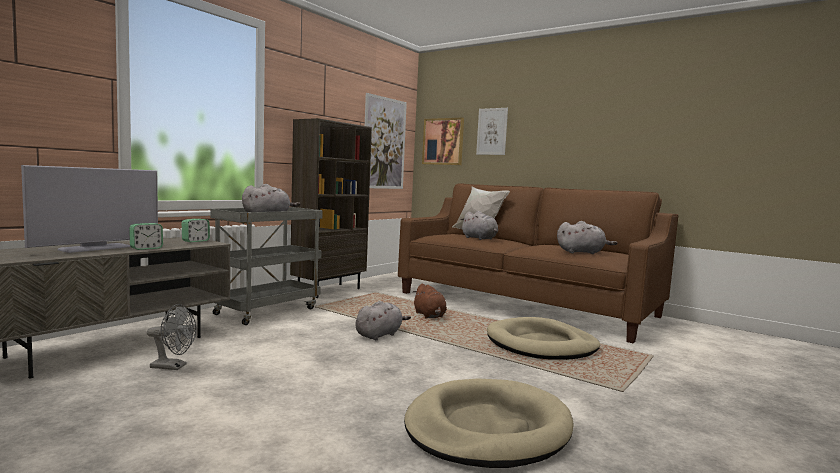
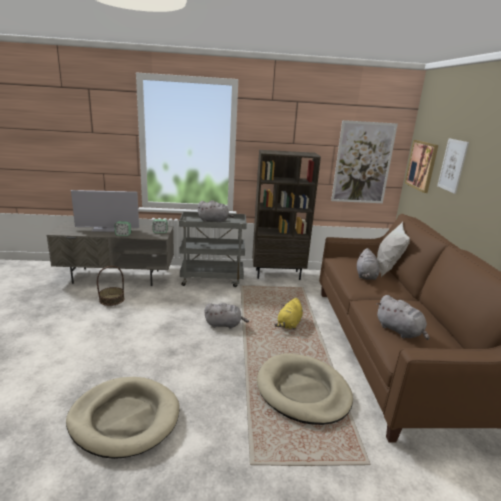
camera: 50 degrees right, 15 degrees up
(173, 366) = (112, 299): grey fan -> basket
(429, 316) = (289, 324): brown plush toy -> yellow plush toy

